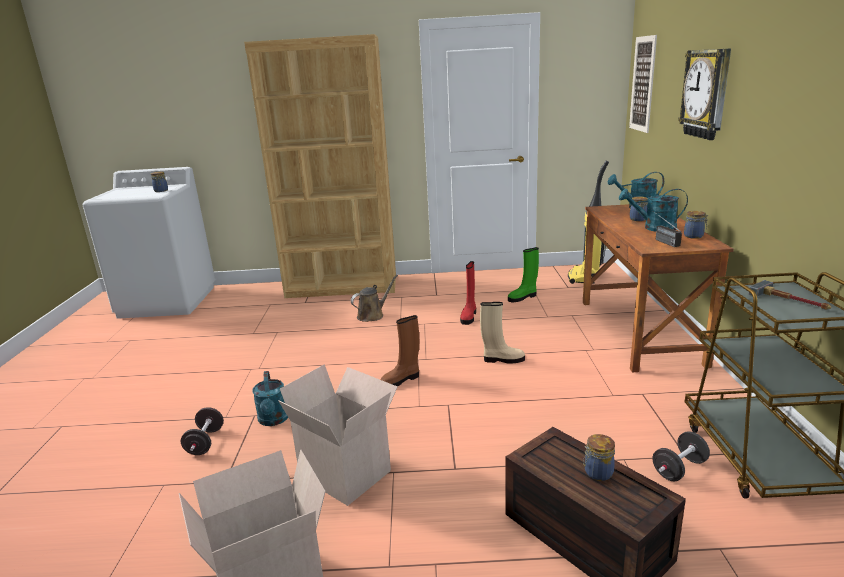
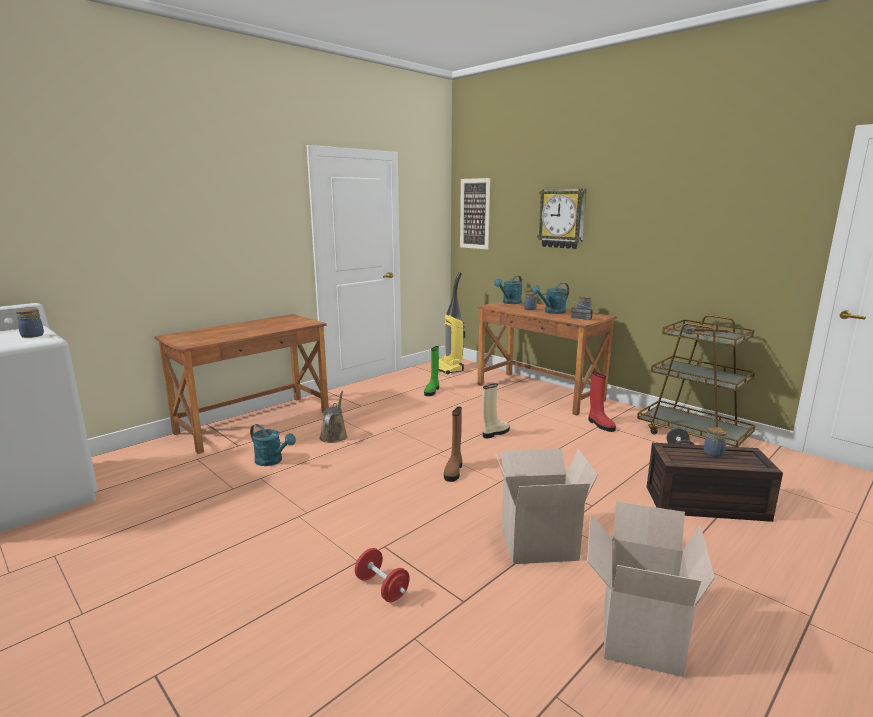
camera: 45 degrees left, 5 degrees down
(205, 442) = (382, 588): black dumbbell -> red dumbbell
(274, 420) = (410, 541): turquoise watering can -> turquoise watering can (272, 461)
(342, 287) = (254, 422): brown bookcase -> brown desk
(469, 316) = (418, 414): red boot -> red boot (600, 425)

